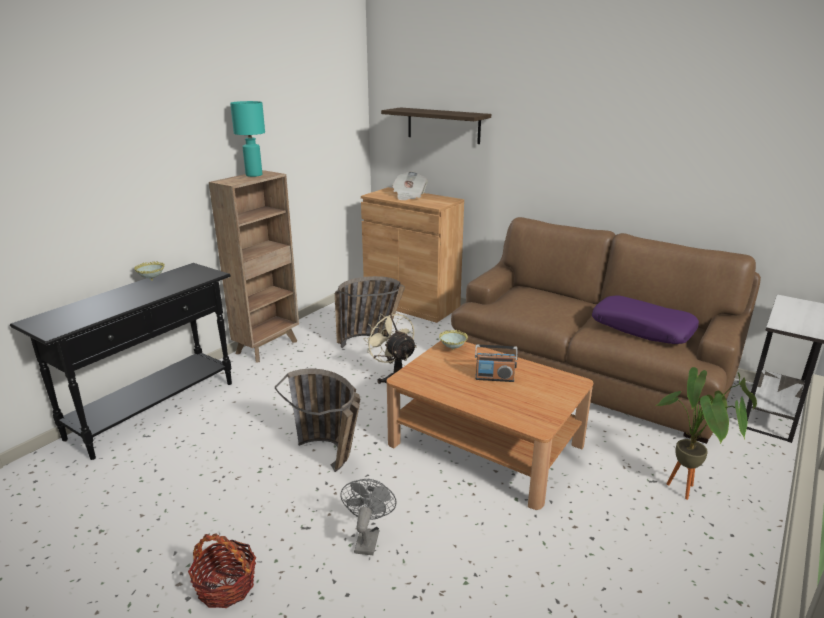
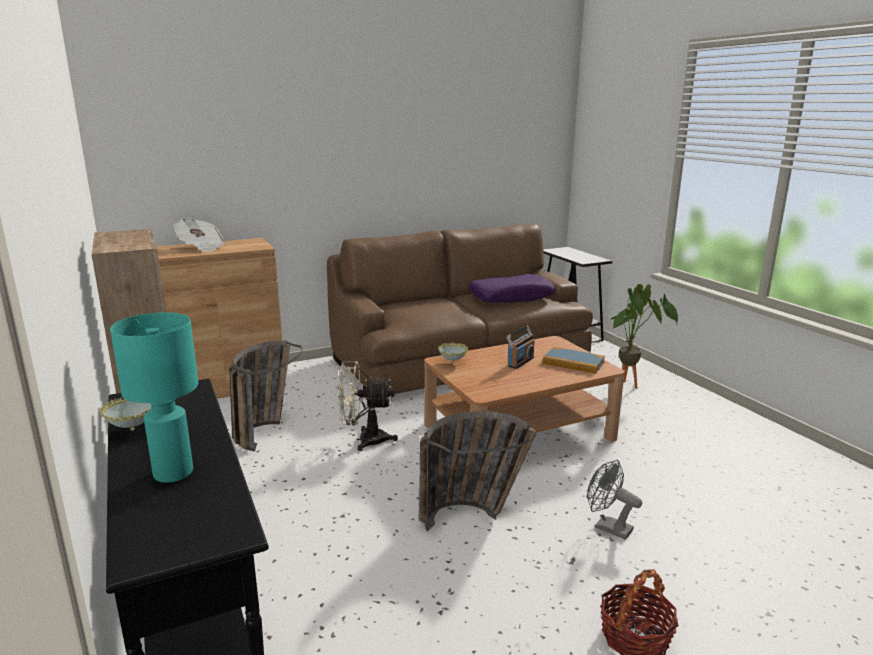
camera: 60 degrees left, 5 degrees down
(254, 175) = (118, 236): turquoise table lamp -> turquoise table lamp (174, 472)
(443, 125) = (217, 155): shelf -> none
(529, 405) = (573, 363): none -> book

